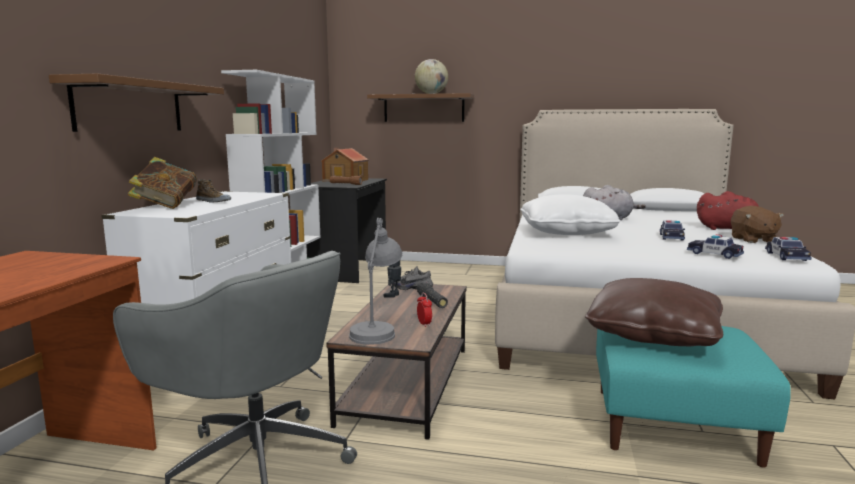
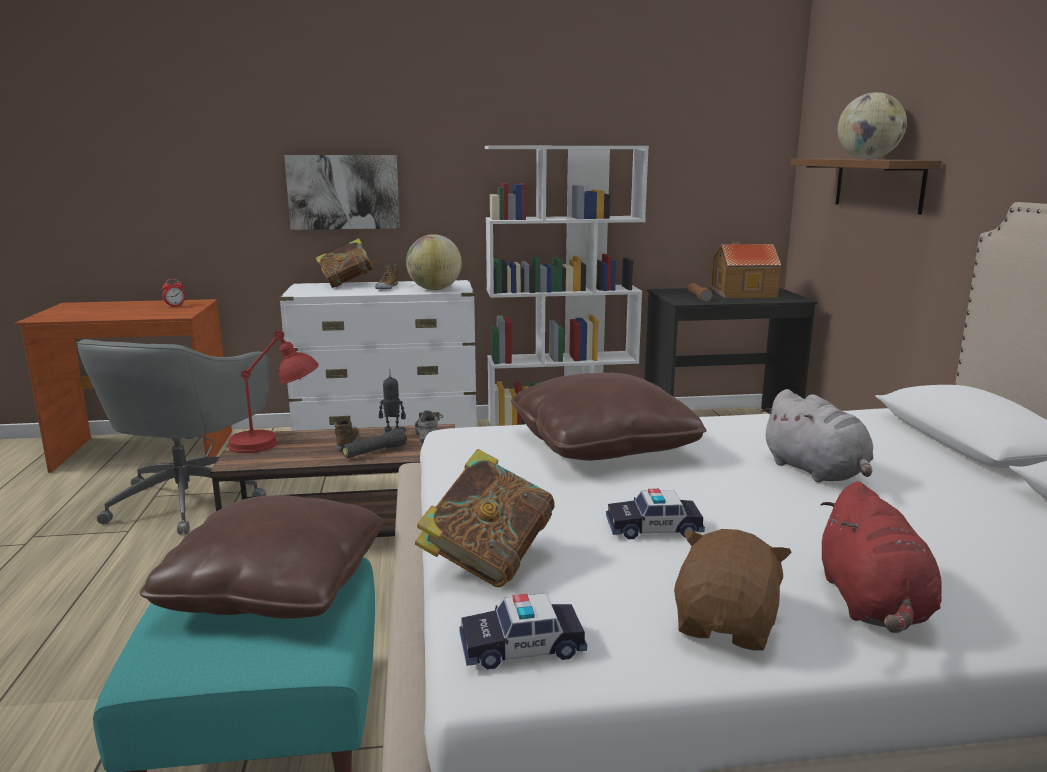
camera: 70 degrees right, 5 degrees up
(130, 107) = (343, 192): brown shelf -> picture
(253, 196) = (434, 289): none -> globe
(377, 328) = (275, 443): grey table lamp -> red table lamp
(401, 307) = (348, 442): none -> shoe
(424, 324) = (293, 459): alarm clock -> alarm clock (175, 306)
(566, 232) = (602, 445): white pillow -> brown pillow
(714, 254) = (487, 561): toy car -> book
(753, 240) = (727, 625): brown plush toy -> brown plush toy turned 135 degrees clockwise

